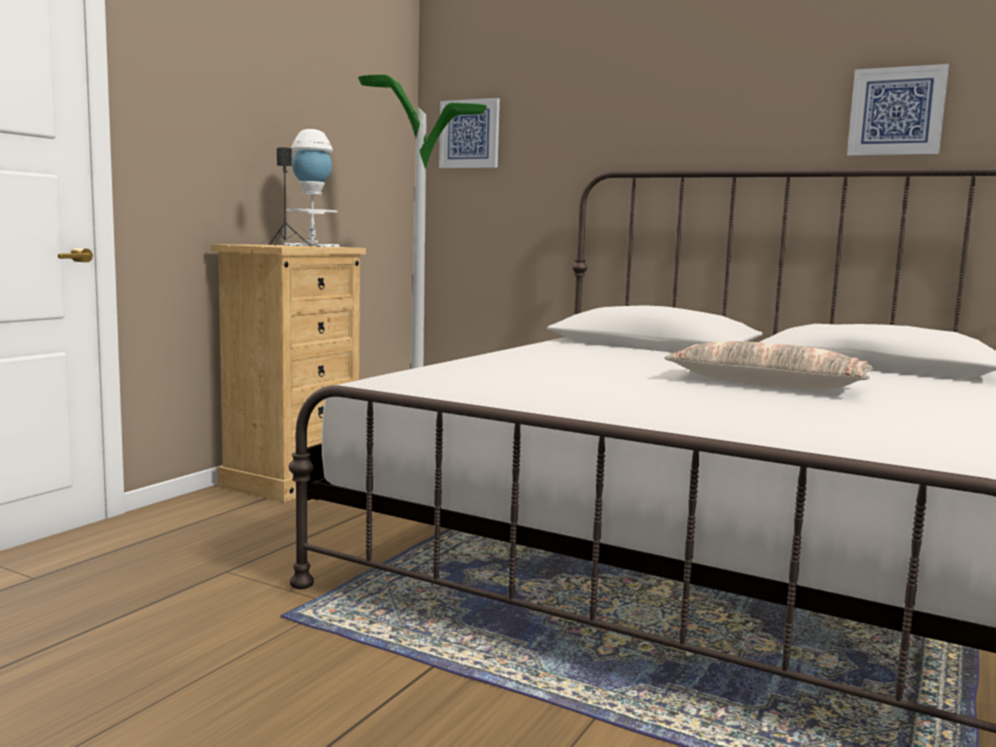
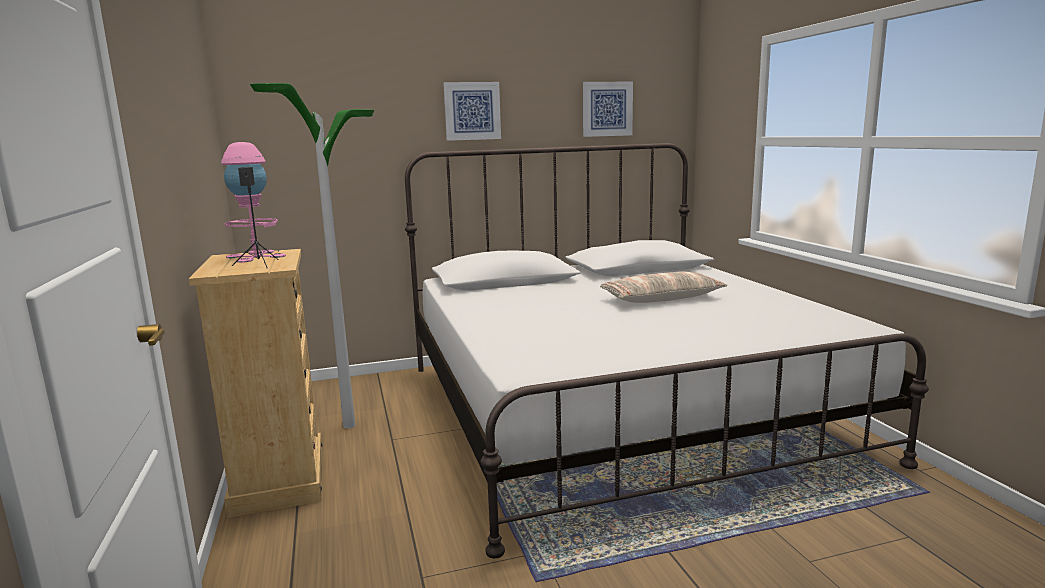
camera: 45 degrees left, 5 degrees up
(312, 246) = (256, 256): white table lamp -> pink table lamp
(470, 134) = (281, 121): picture -> picture (472, 111)

